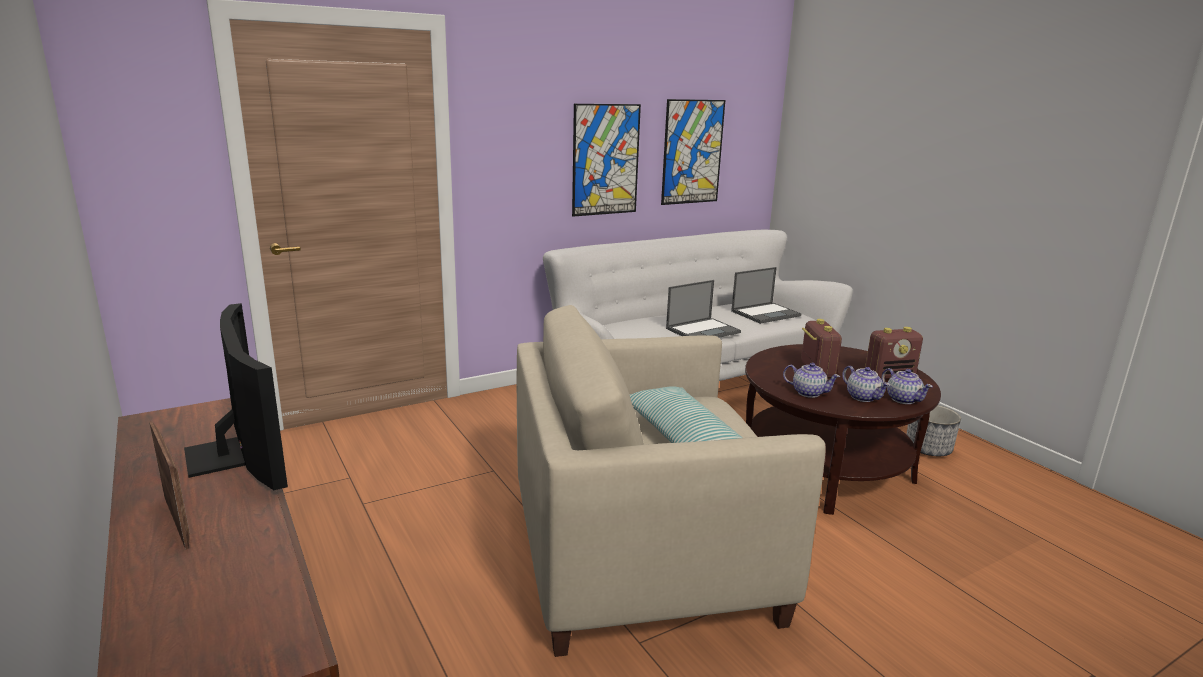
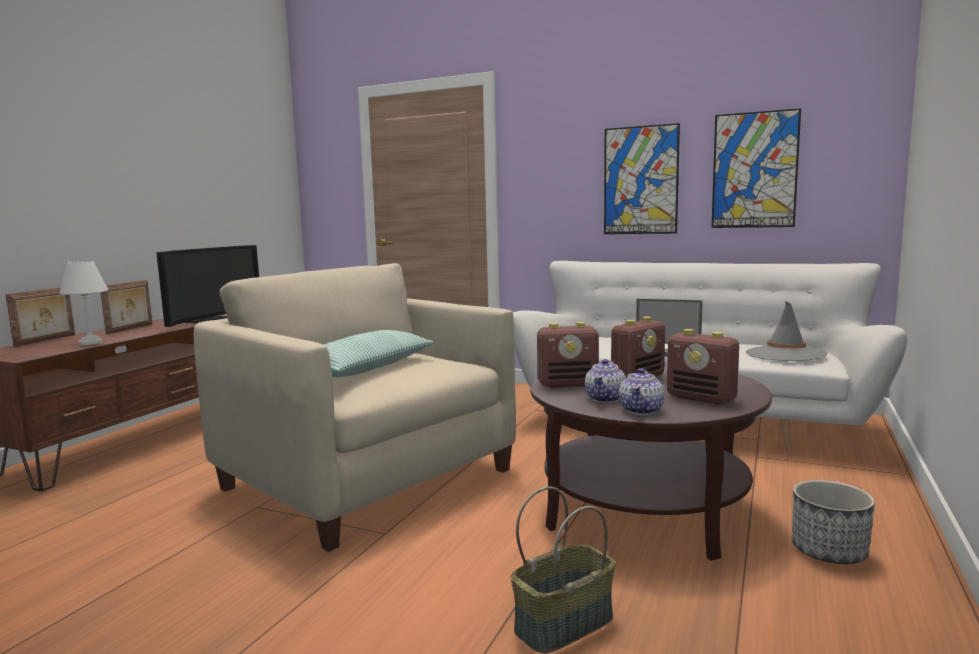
camera: 55 degrees right, 10 degrees down
(121, 617) = (46, 340): none -> picture frame
(257, 573) = (89, 343): none -> white table lamp
(766, 313) = (785, 354): laptop -> grey hat
(808, 392) = (568, 384): teapot -> radio
(966, 564) = (563, 623): none -> basket

